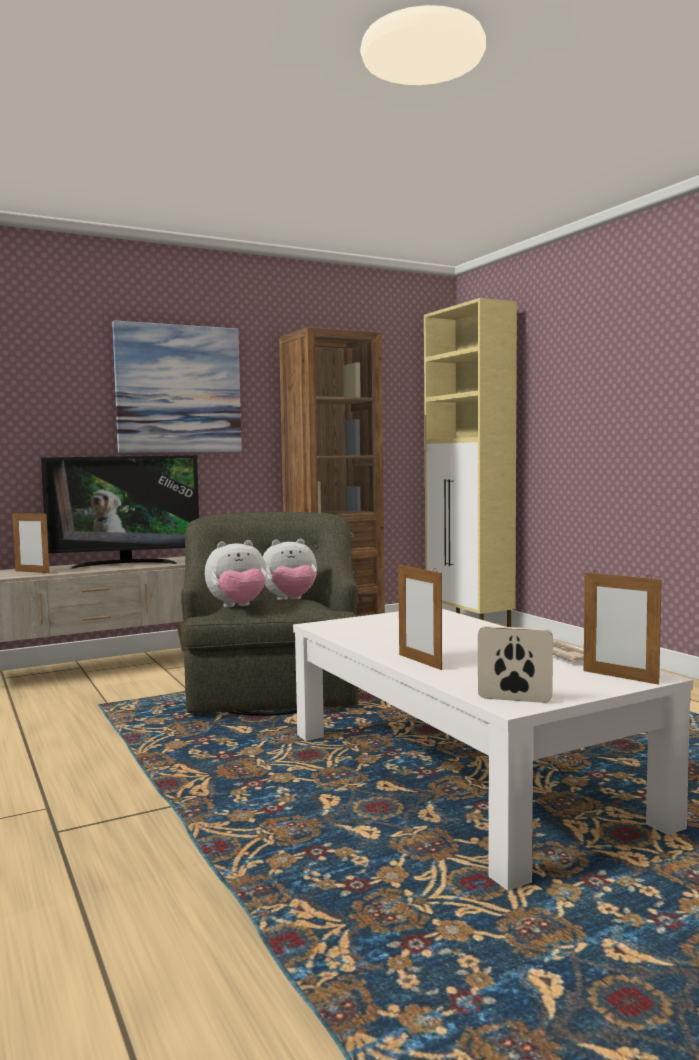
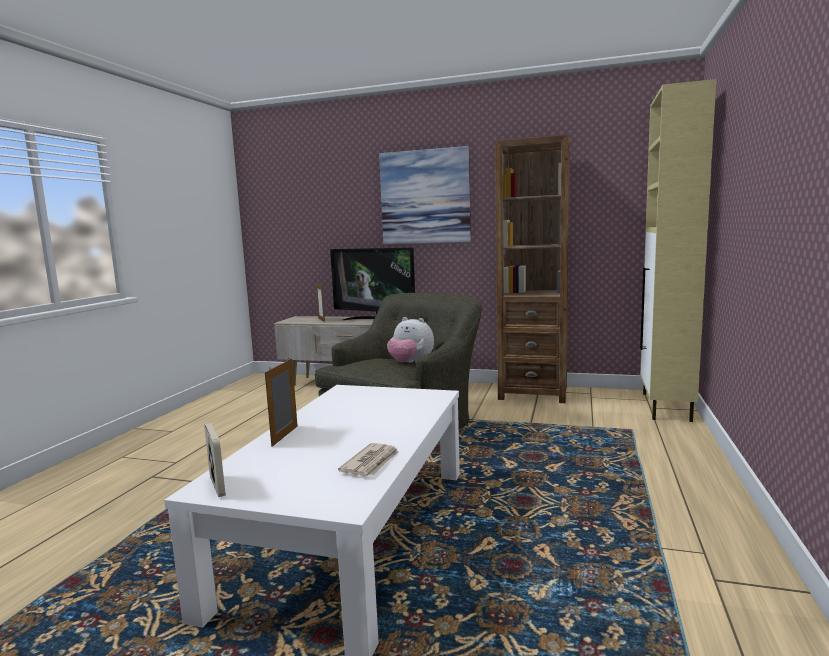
camera: 45 degrees right, 5 degrees up
(238, 607) = (355, 364): plush toy -> none
(620, 677) = (327, 498): picture frame -> none

